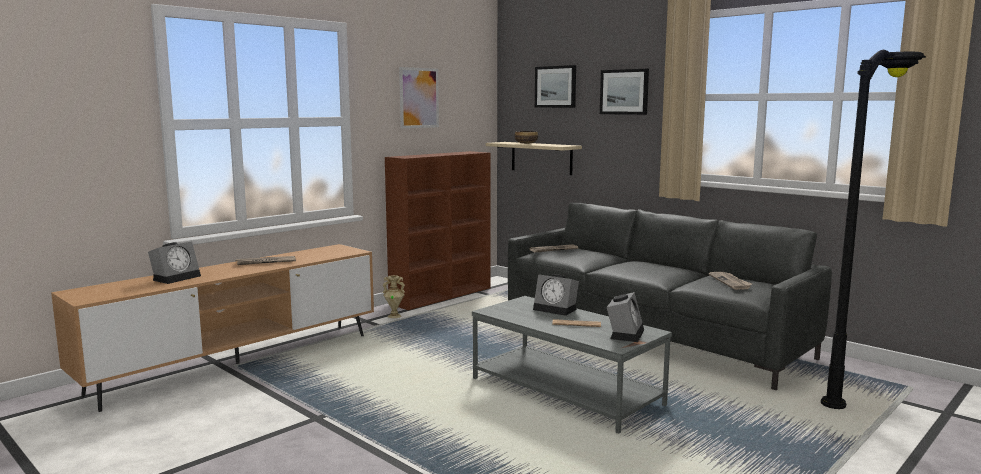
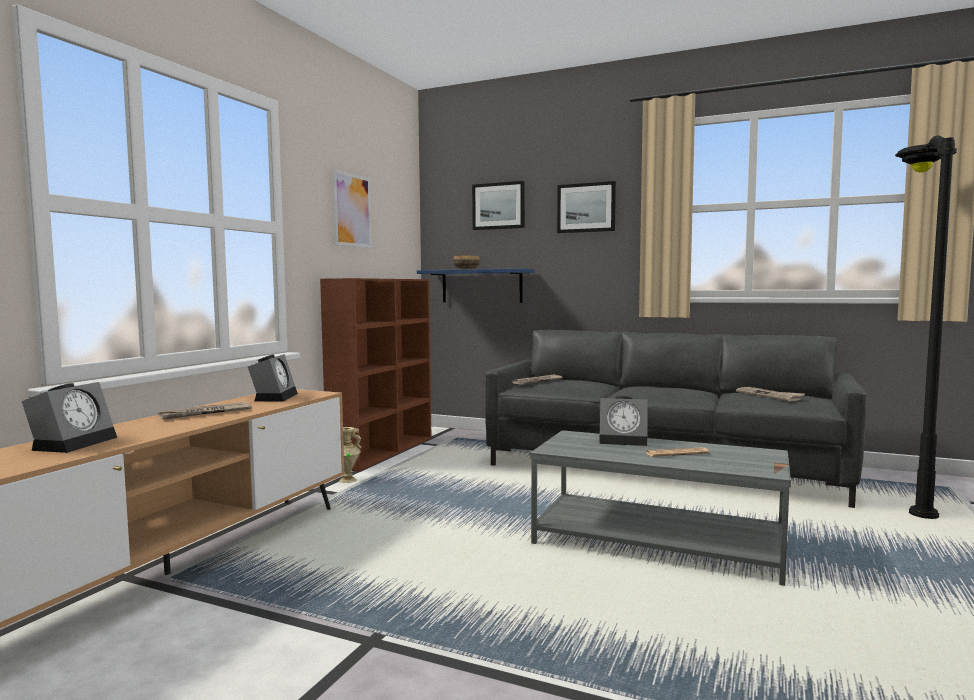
camera: 20 degrees left, 5 degrees down
(541, 158) = (481, 286): beige shelf -> blue shelf
(625, 333) = (746, 457): alarm clock -> alarm clock (274, 397)

